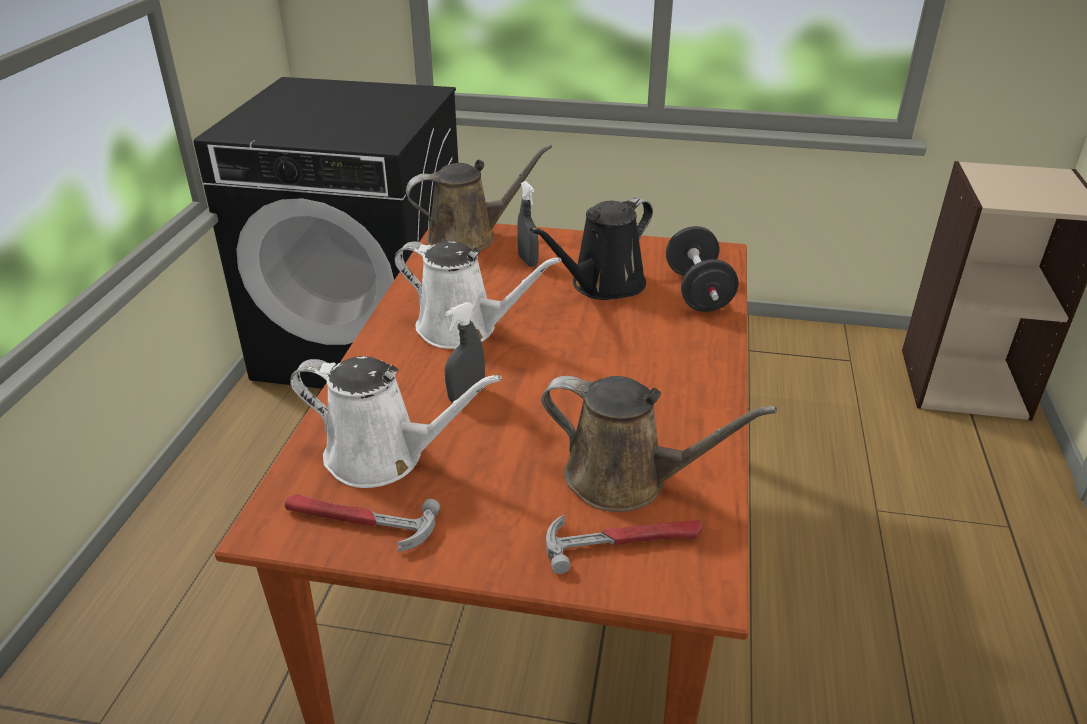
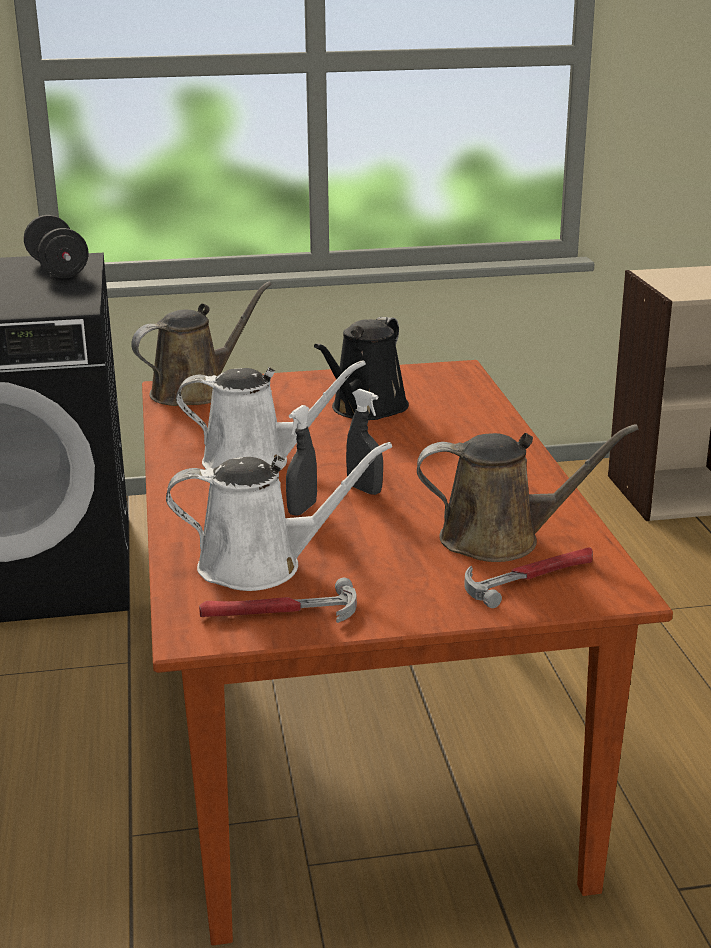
camera: 20 degrees left, 10 degrees down
(528, 261) = (274, 401): grey spray bottle -> grey spray bottle (364, 489)
(698, 292) = (460, 401): black dumbbell -> black dumbbell (58, 269)

